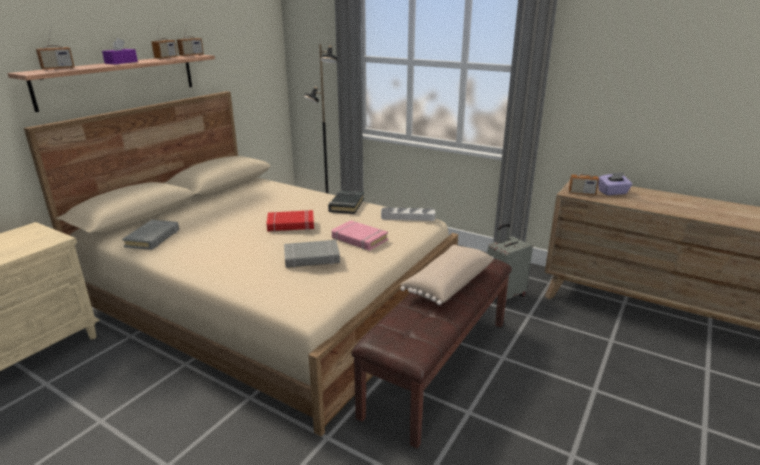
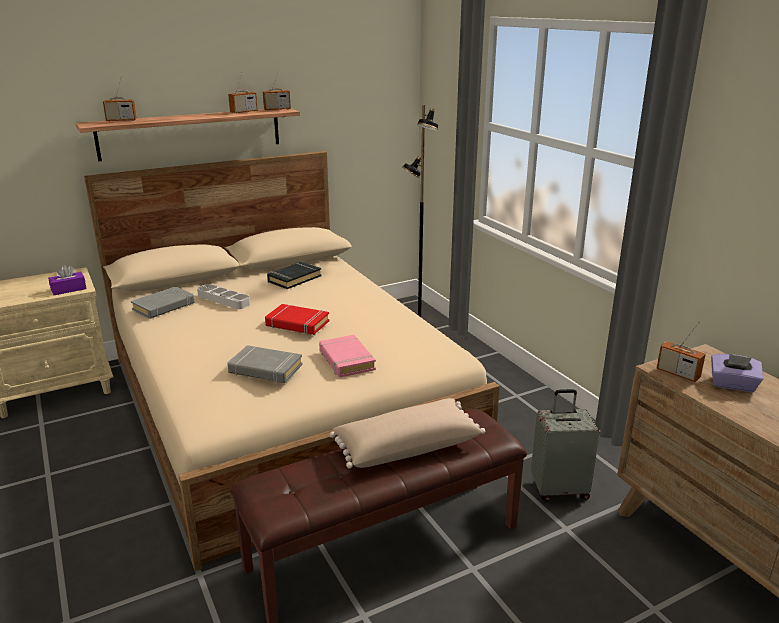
camera: 30 degrees right, 0 degrees up
(121, 62) = (190, 116): purple tissue box -> purple tissue box (68, 289)
(346, 205) = (385, 314): black book -> black book (294, 279)
(408, 217) = (436, 347): grey tray -> grey tray (223, 300)

